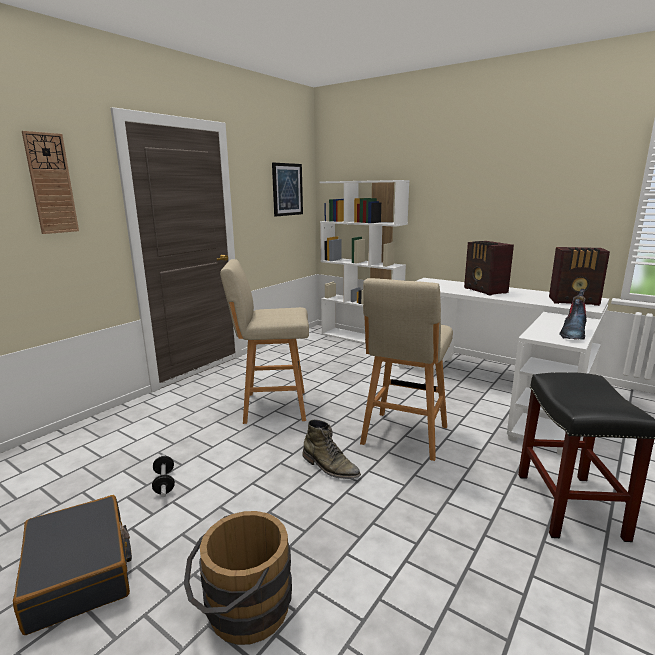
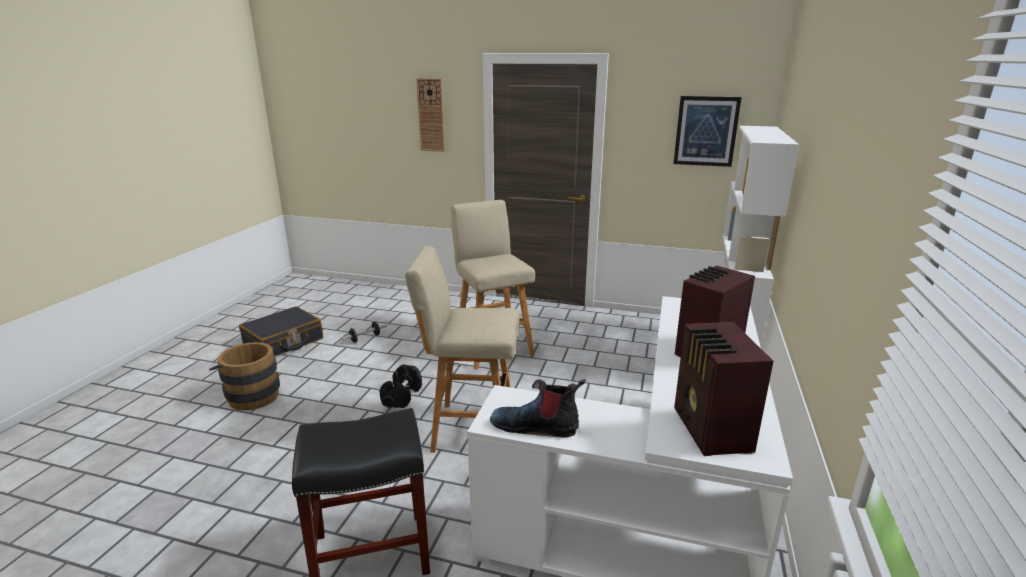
camera: 70 degrees right, 5 degrees up
(330, 467) = (402, 396): green boot -> black dumbbell

